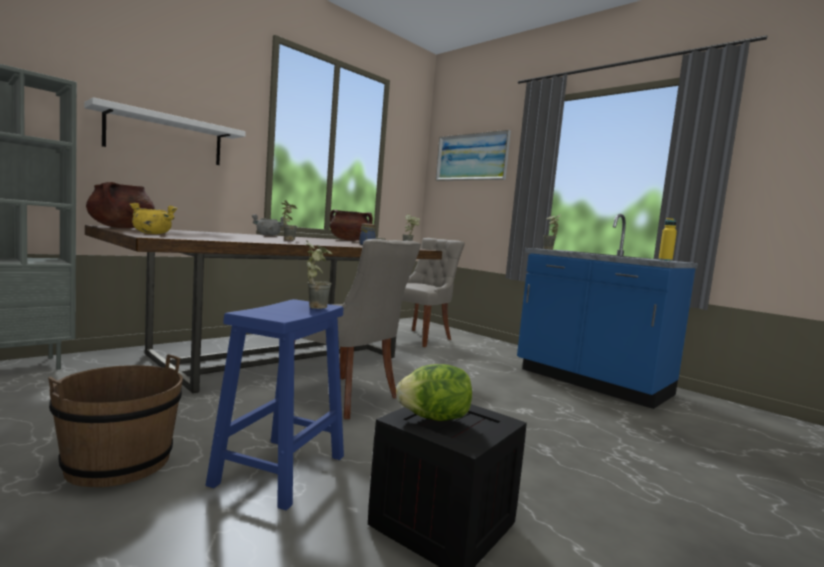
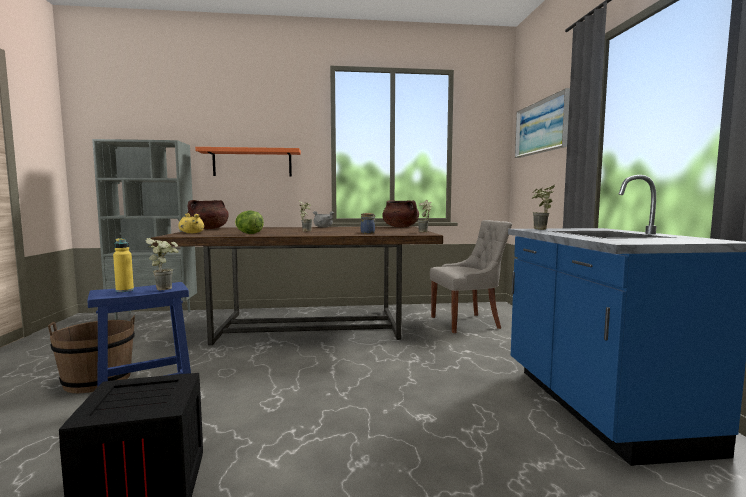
camera: 40 degrees right, 0 degrees up
(165, 138) = (252, 163): white shelf -> orange shelf
(345, 397) = (289, 367): grey chair -> none
(434, 418) = (130, 391): lettuce -> lettuce (249, 233)
(665, 260) = (648, 241): yellow bottle -> yellow bottle (124, 290)

